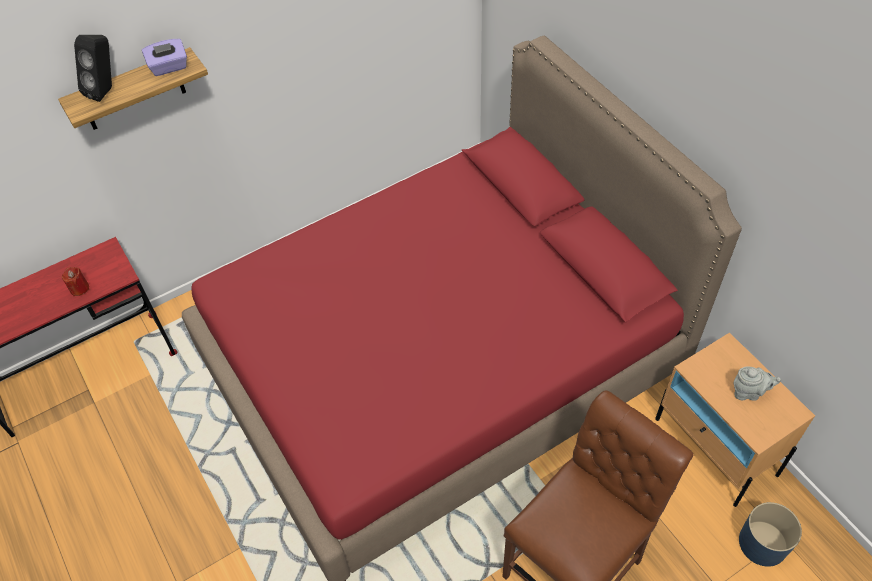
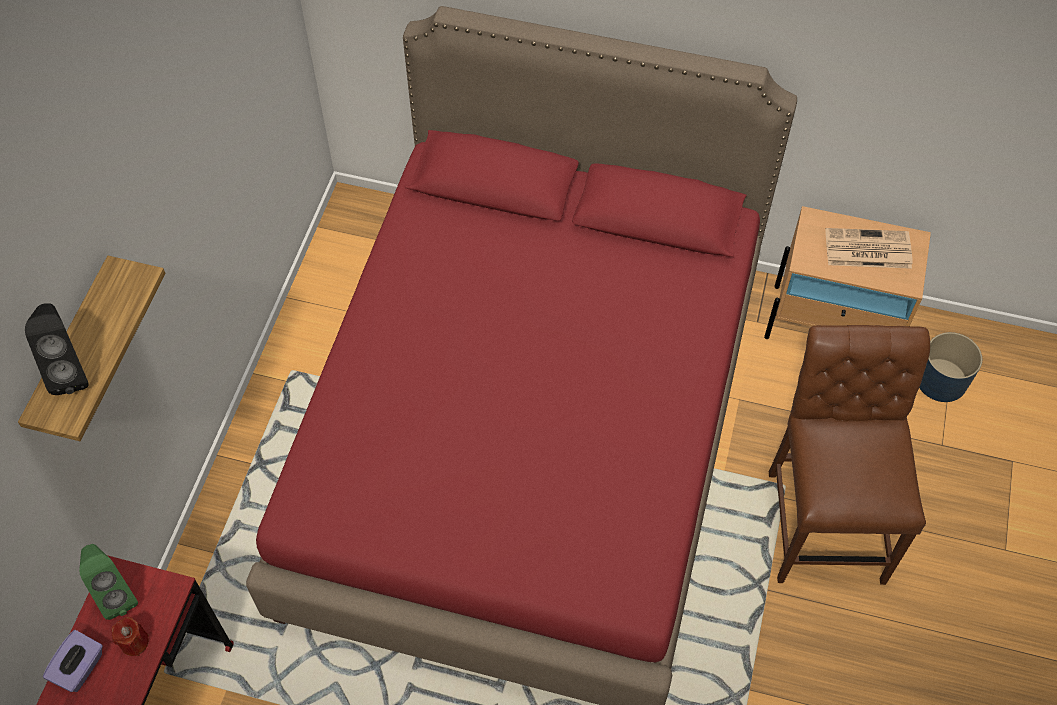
camera: 45 degrees left, 5 degrees up
(97, 258) = (115, 594): none -> green speaker
(169, 67) = (114, 294): purple tissue box -> purple tissue box (80, 668)
(749, 392) = (866, 249): grey teapot -> newspaper

